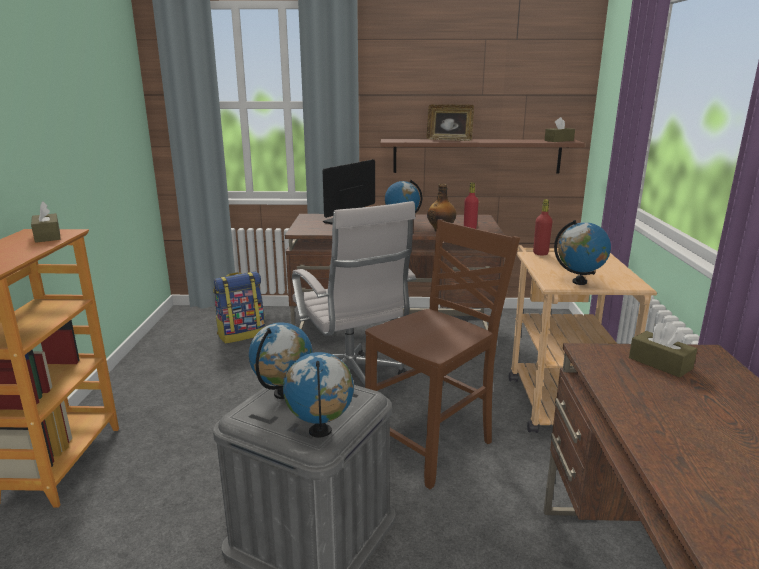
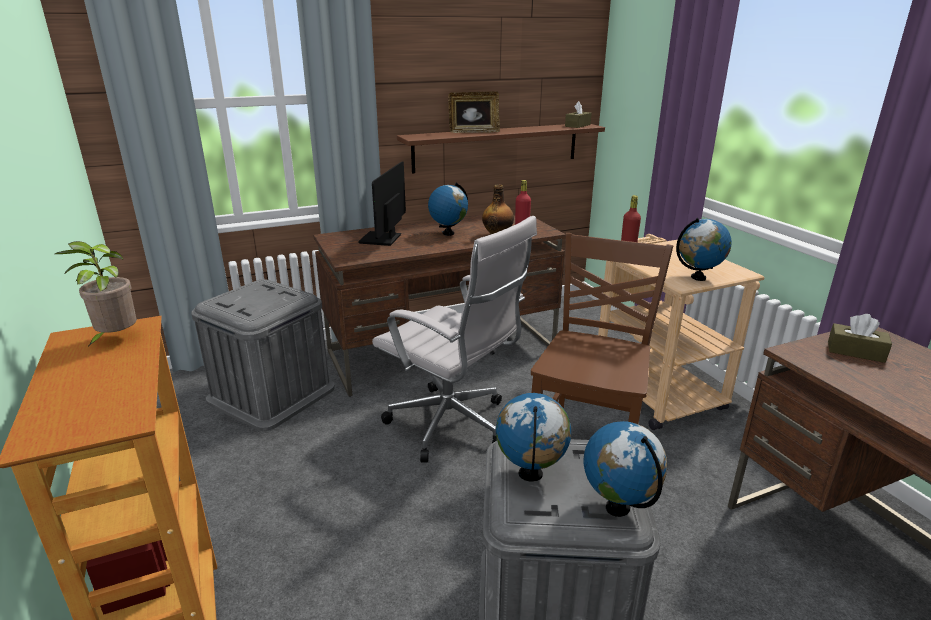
camera: 25 degrees left, 5 degrees up
(47, 236) = (115, 339): brown tissue box -> potted plant
(242, 334) = (271, 394): backpack -> grey storage box

